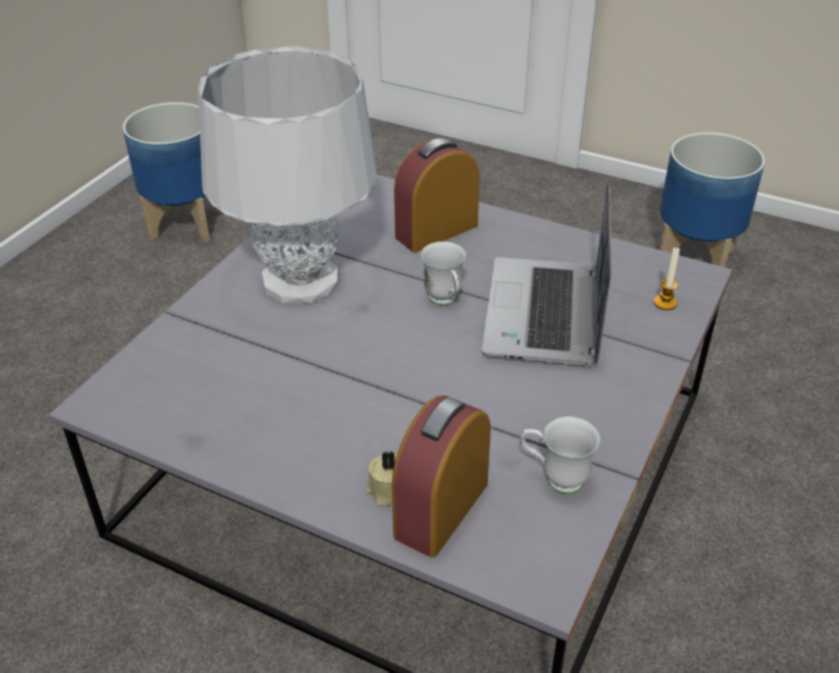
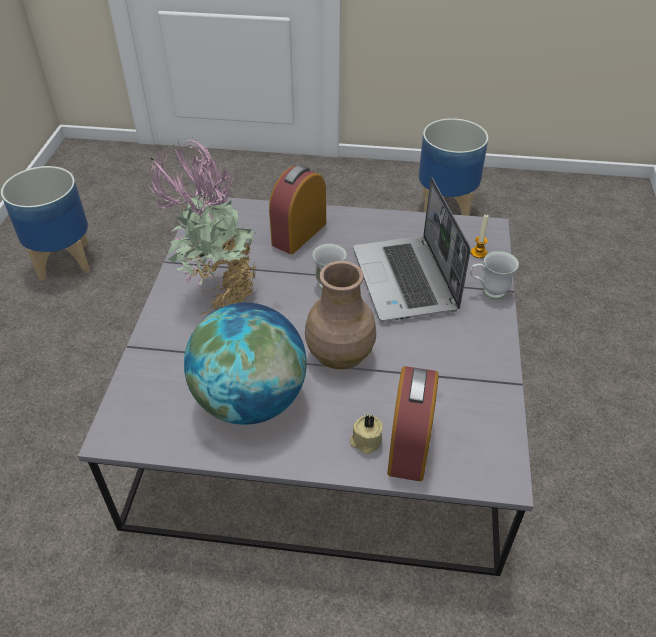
camera: 20 degrees left, 5 degrees up
(272, 406) = (250, 401): none -> globe
(300, 280) = (219, 295): grey table lamp -> potted plant
(408, 382) = (339, 356): none -> brown vase
(555, 479) = (471, 399): white mug -> white mug (488, 292)

